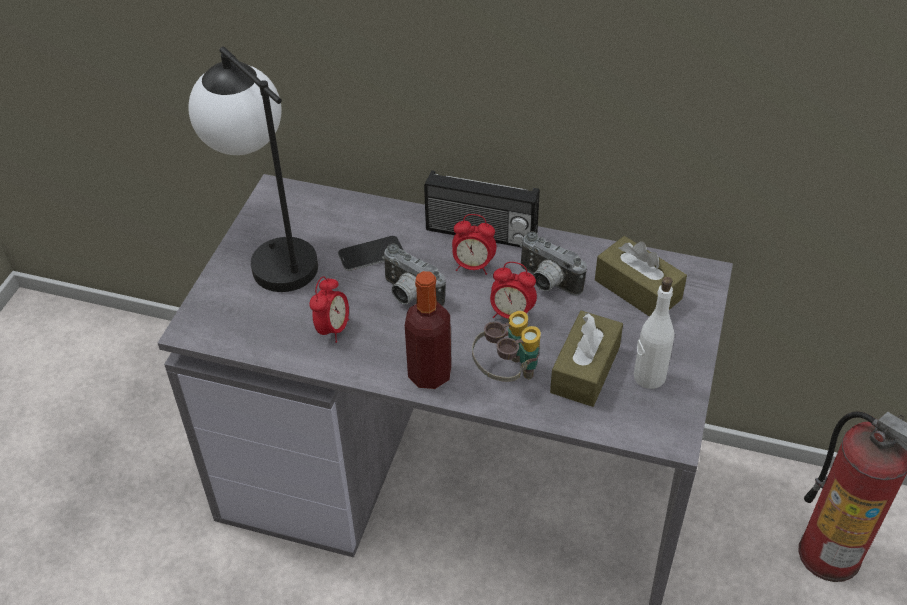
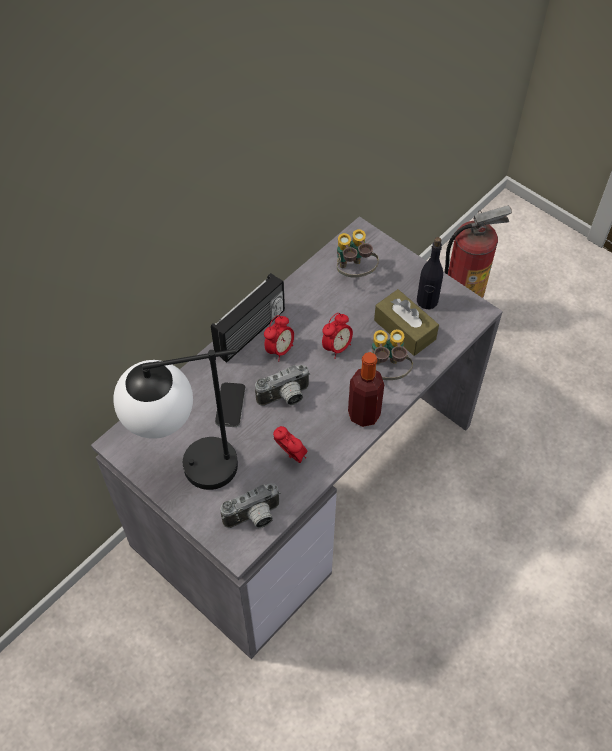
camera: 65 degrees left, 10 degrees up
(546, 283) = (320, 316): camera -> camera (254, 518)
(638, 289) = (354, 272): brown tissue box -> binoculars
(648, 377) = (427, 301): white bottle -> black bottle

